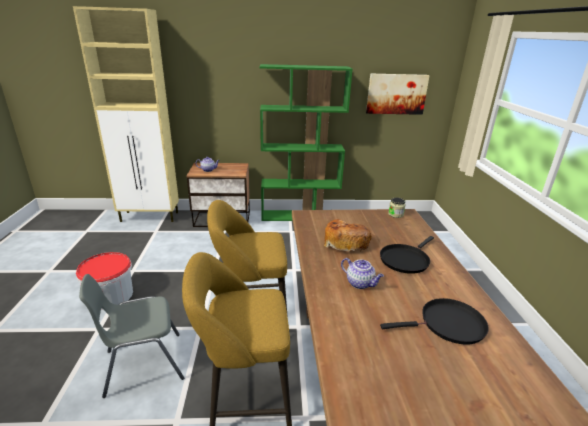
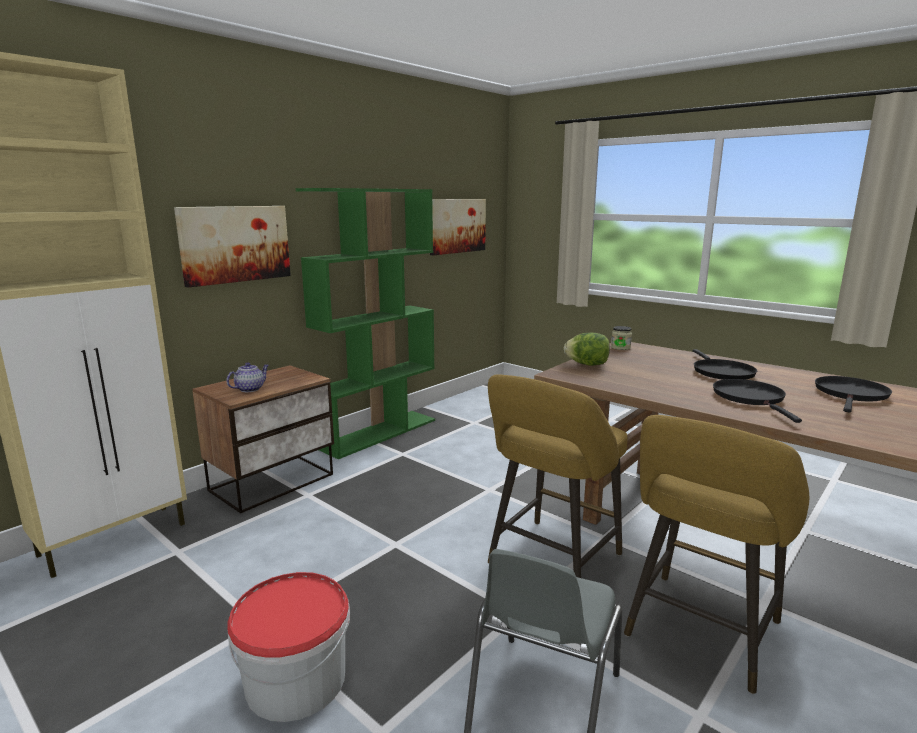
camera: 45 degrees left, 10 degrees down
(222, 93) = (235, 244): none -> picture
(337, 216) = (587, 364): none -> lettuce
(345, 242) = (654, 379): bread -> none
(360, 283) = (750, 398): teapot -> black frying pan

